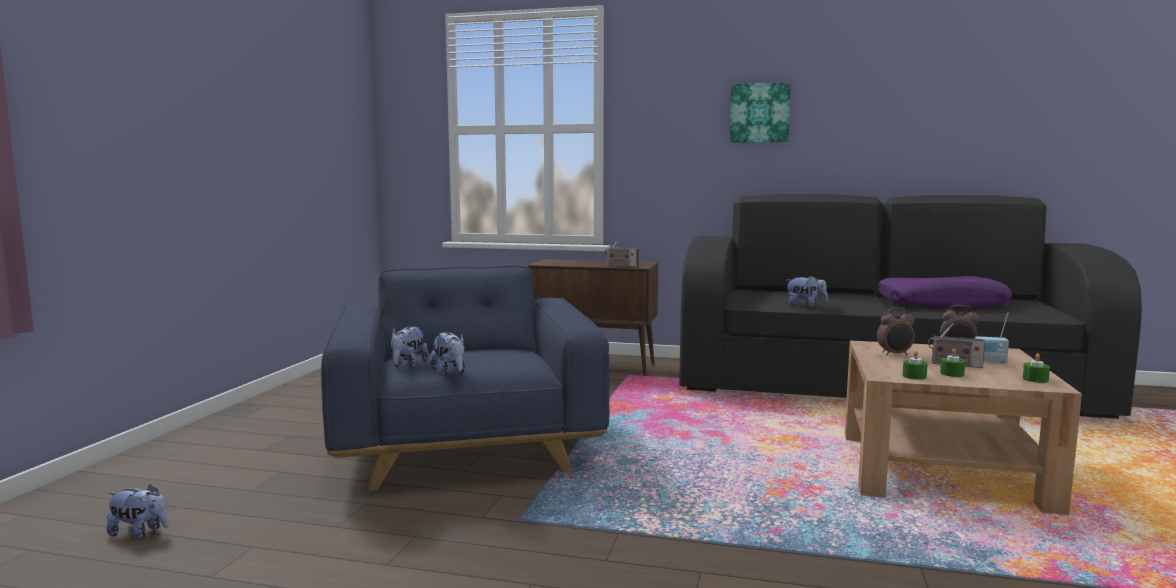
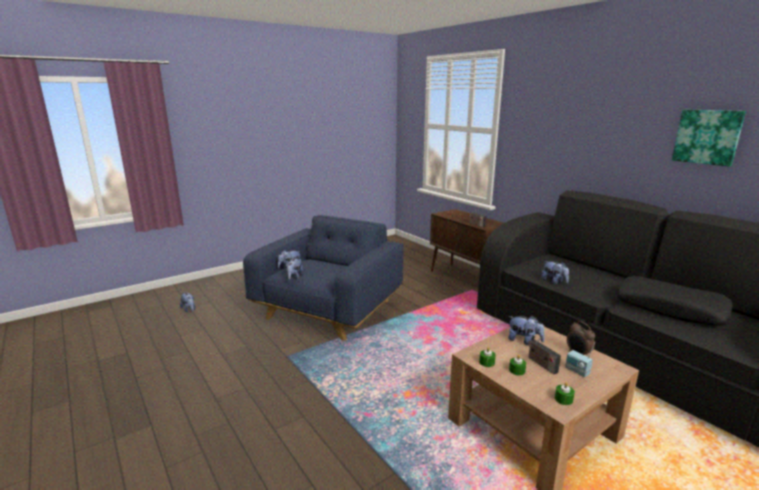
camera: 40 degrees right, 10 degrees up
(759, 113) = (593, 130): picture -> picture (707, 137)
(895, 354) = (524, 341): alarm clock -> plush toy
(941, 304) = (670, 309): purple pillow -> black pillow

